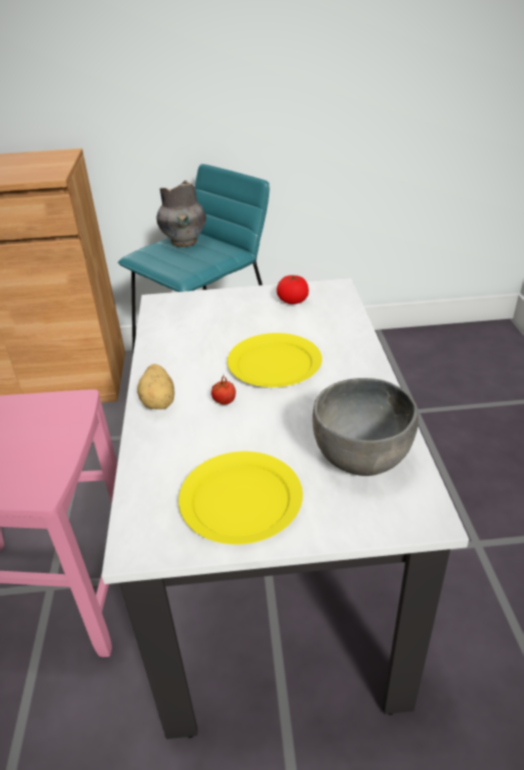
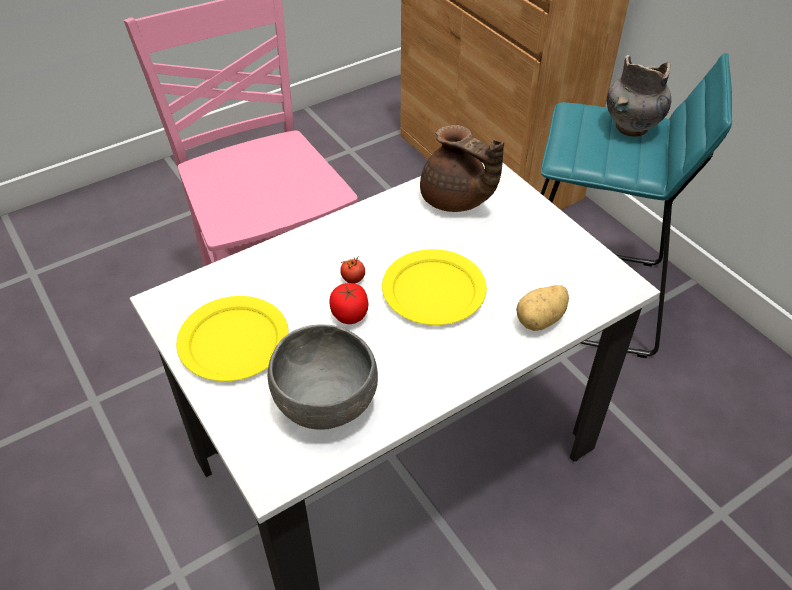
camera: 60 degrees right, 10 degrees up
(159, 401) = (328, 238): potato -> potato (541, 320)
(184, 324) = (455, 200): none -> brown teapot
(293, 300) = (563, 260): tomato -> tomato (349, 314)

